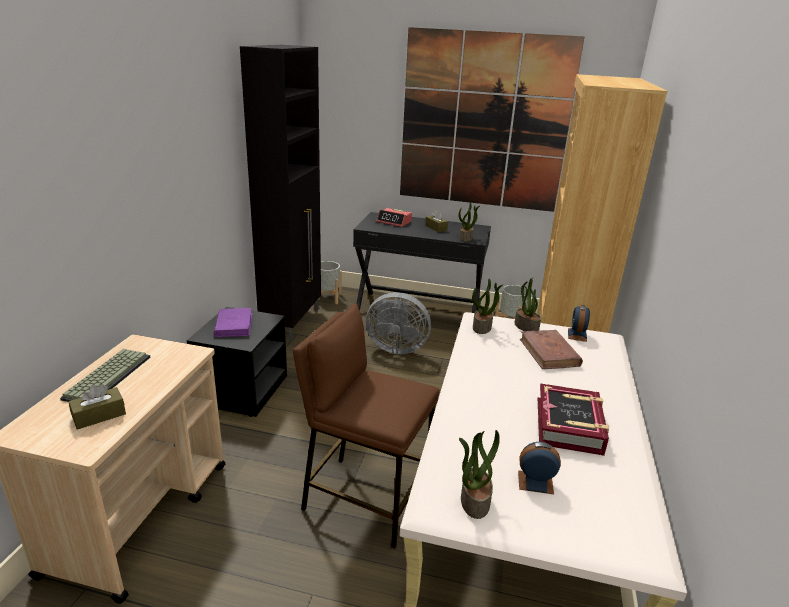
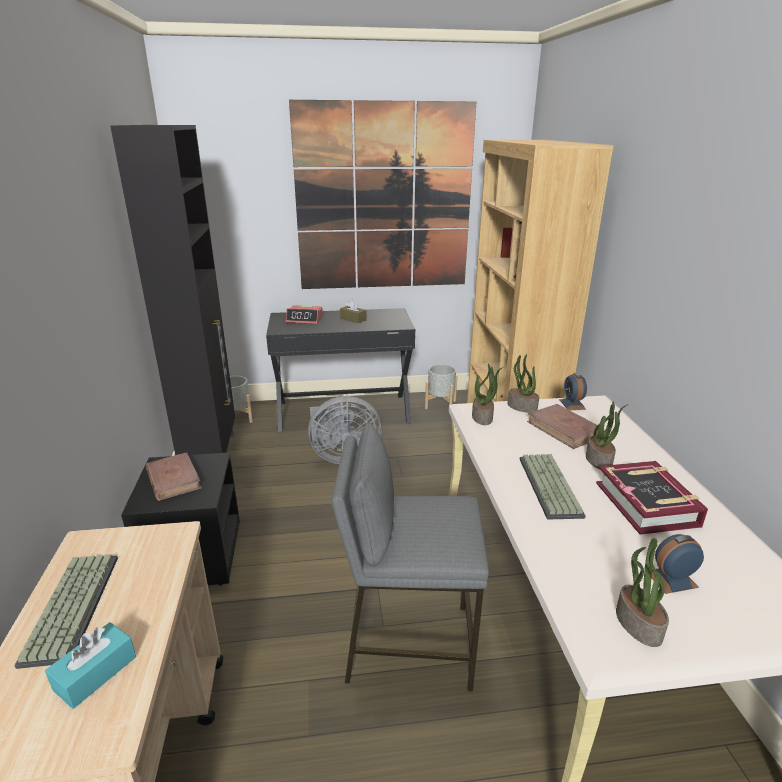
camera: 20 degrees left, 0 degrees up
(99, 415) = (95, 673): brown tissue box -> turquoise tissue box
(234, 325) = (173, 479): purple book -> brown book
(365, 498) = (408, 643): brown stool -> grey stool
(466, 238) = (391, 325): potted plant -> potted plant (599, 460)
(494, 392) = (551, 487): none -> keyboard

